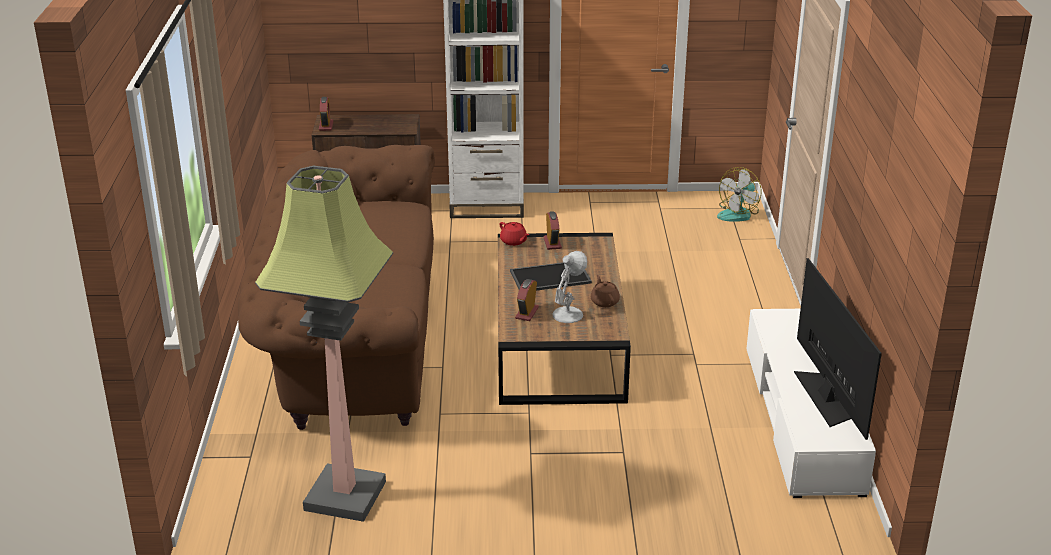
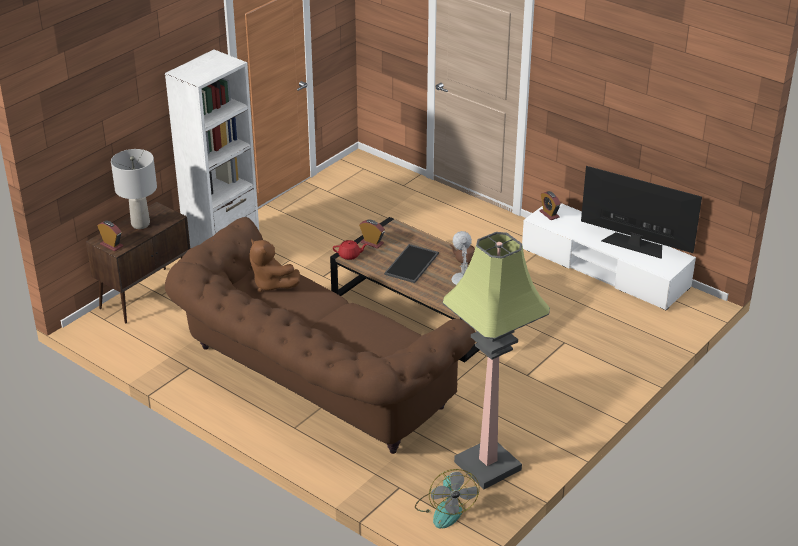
camera: 50 degrees left, 5 degrees up
(375, 123) = (141, 224): none -> grey table lamp
(382, 216) = (271, 284): none -> brown plush toy
(527, 313) = (441, 292): alarm clock -> alarm clock (549, 214)
(738, 213) = (375, 169): fan -> fan (445, 509)

